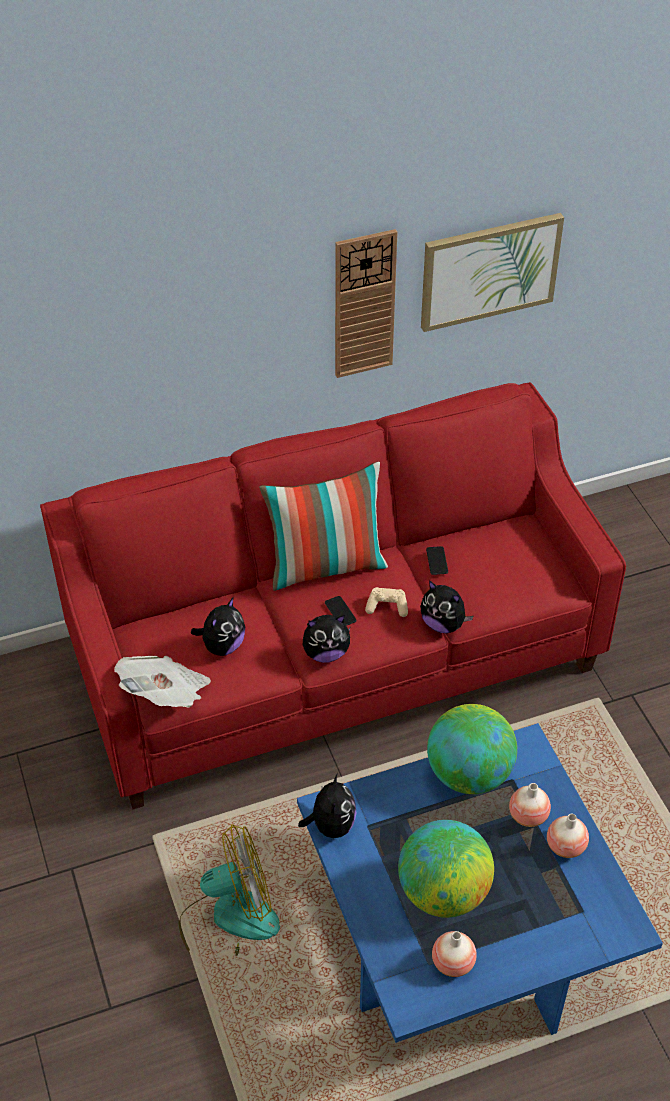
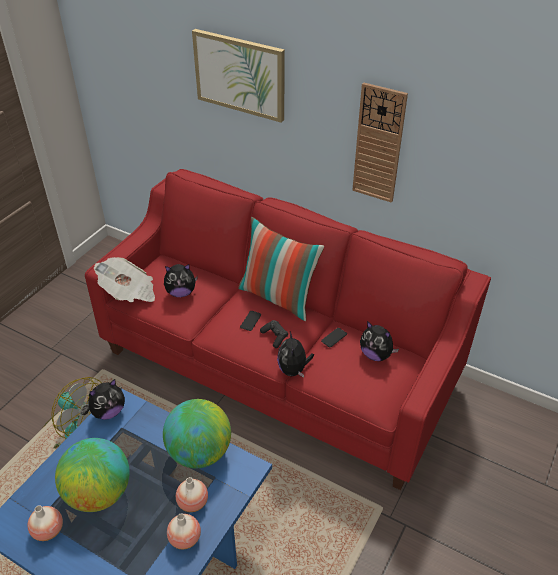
camera: 50 degrees right, 5 degrees down
(325, 653) = (218, 333): plush toy -> plush toy (376, 355)
(387, 607) = (275, 337): beige game controller -> black game controller
(489, 270) = (477, 167): picture -> picture (240, 74)

